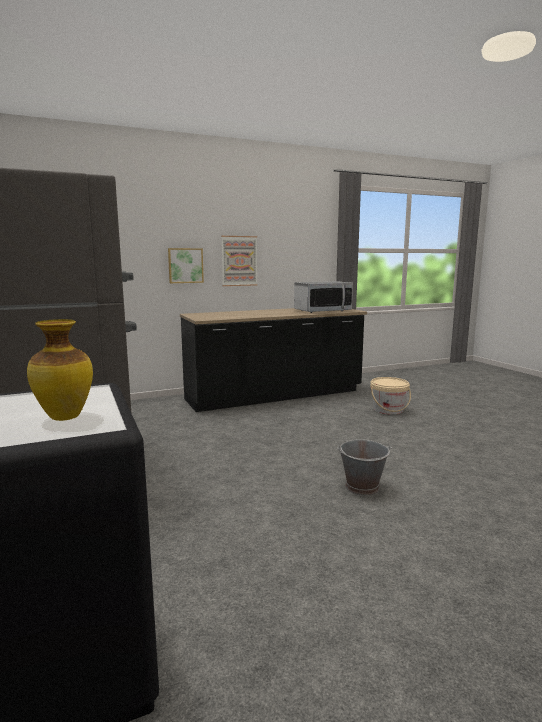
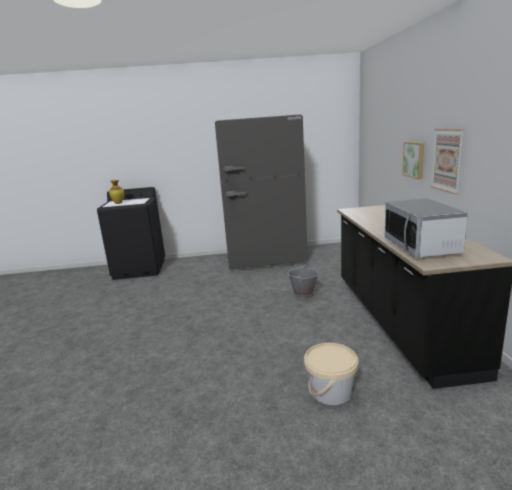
camera: 110 degrees right, 5 degrees up
(362, 487) = (175, 329): grey bucket -> grey bucket (303, 295)

